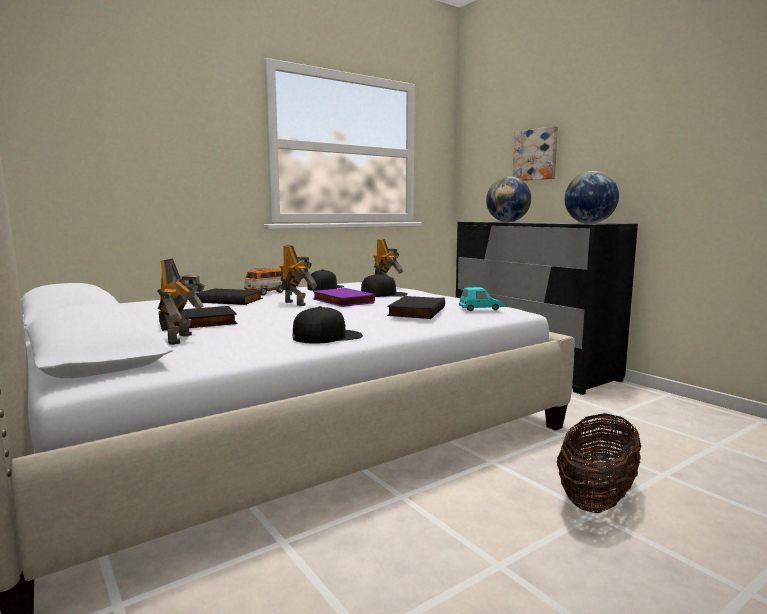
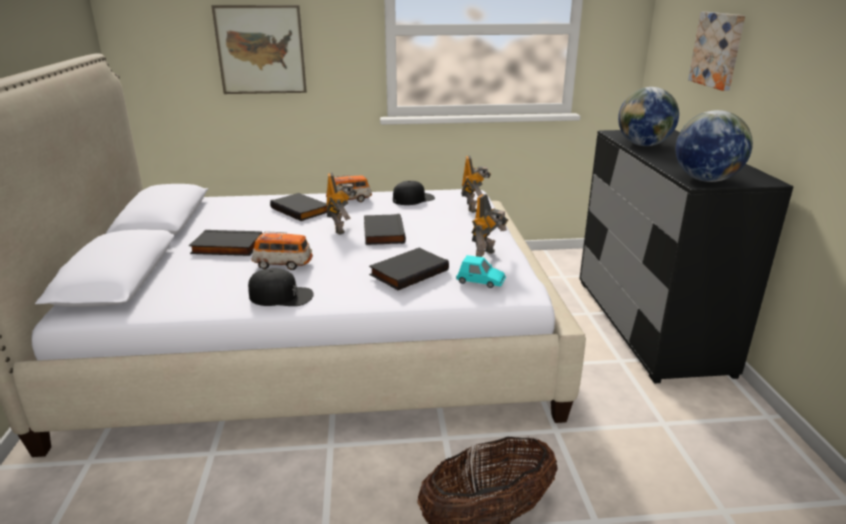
camera: 30 degrees right, 15 degrees up
(146, 152) = (261, 50): none -> picture
(182, 339) = (186, 270): toy robot -> toy robot (487, 256)
(287, 323) = (283, 264): none -> toy car
(341, 301) = (382, 233): purple book -> black book
(384, 294) = (446, 224): black cap -> none

